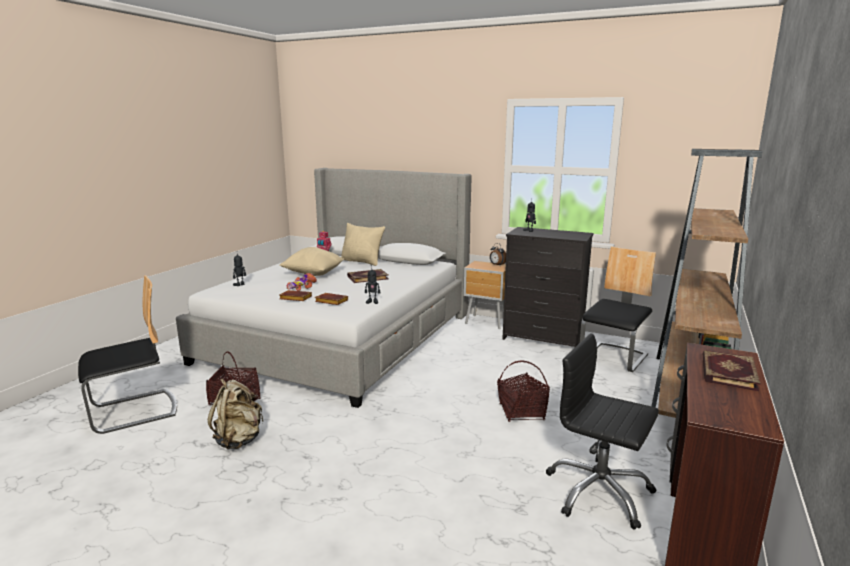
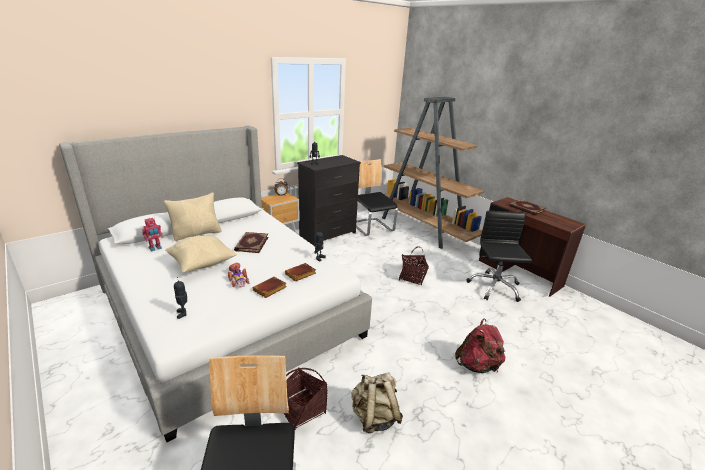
camera: 65 degrees left, 10 degrees up
(364, 498) = (477, 365): none -> red backpack
(598, 492) = (494, 287): black office chair -> black office chair turned 120 degrees clockwise

